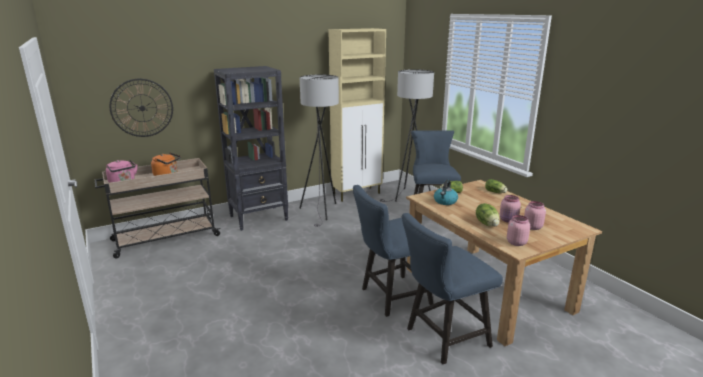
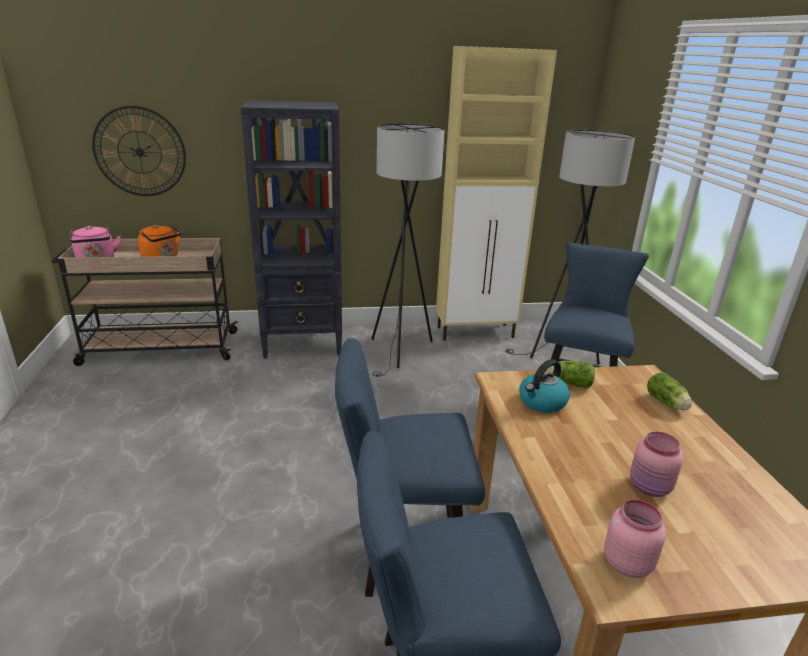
camera: 20 degrees right, 5 degrees up
(487, 224) = (592, 484): lettuce -> none
(532, 227) = (697, 523): pink jar -> none

